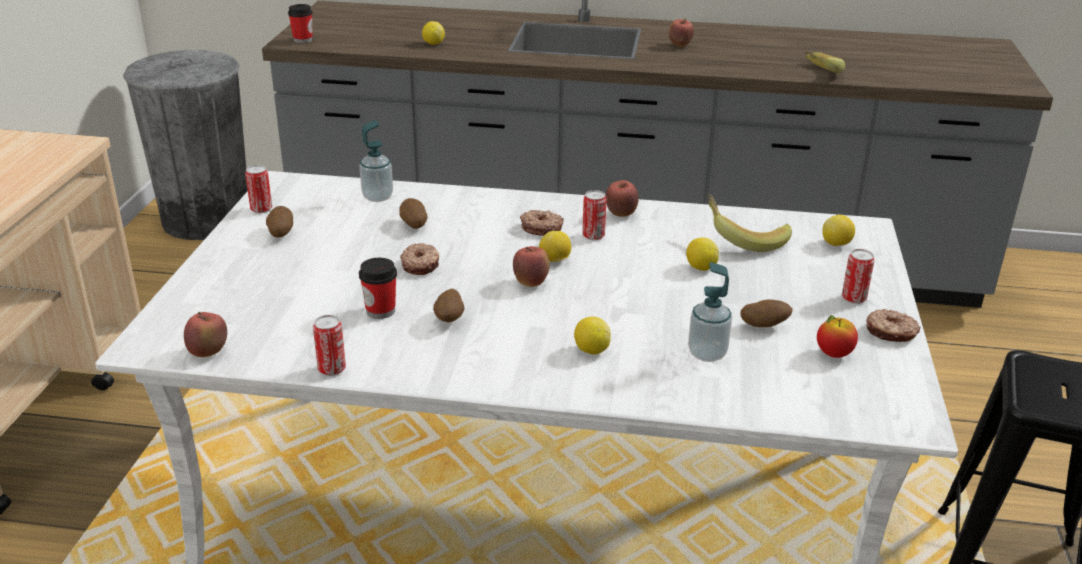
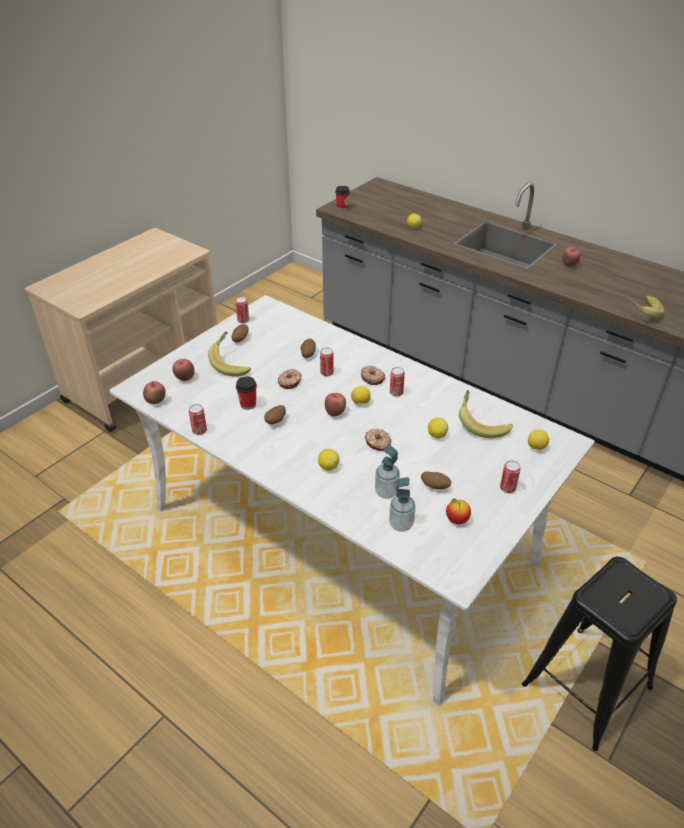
camera: 30 degrees right, 10 degrees up
(206, 219) = (295, 291): grey trash can -> none
(298, 267) = (232, 364): none -> banana
(377, 197) = (305, 329): soap dispenser -> soap dispenser (401, 524)
(466, 239) = (327, 373): none -> can
(621, 214) = (425, 383): apple -> apple (185, 378)
(890, 333) = (505, 519): donut -> donut (377, 443)

